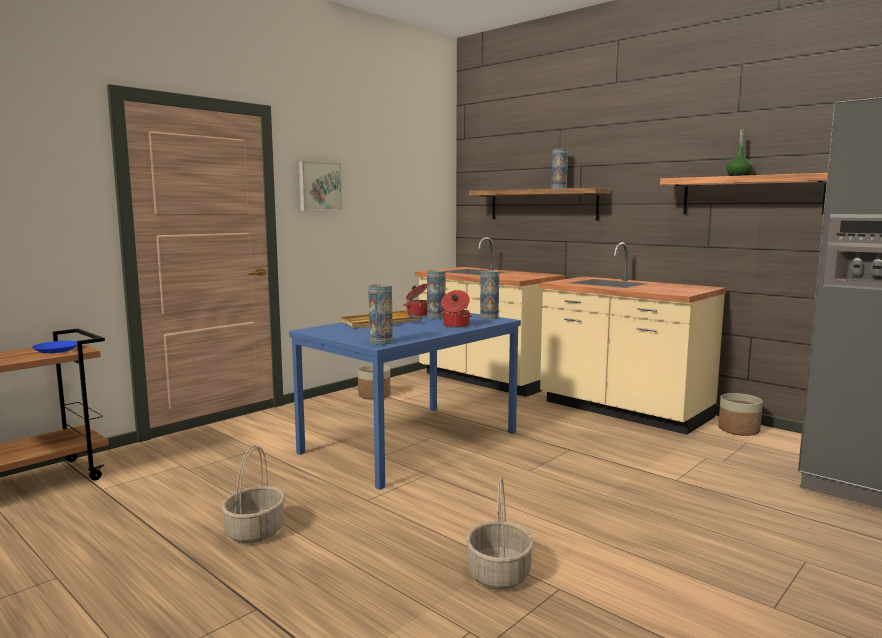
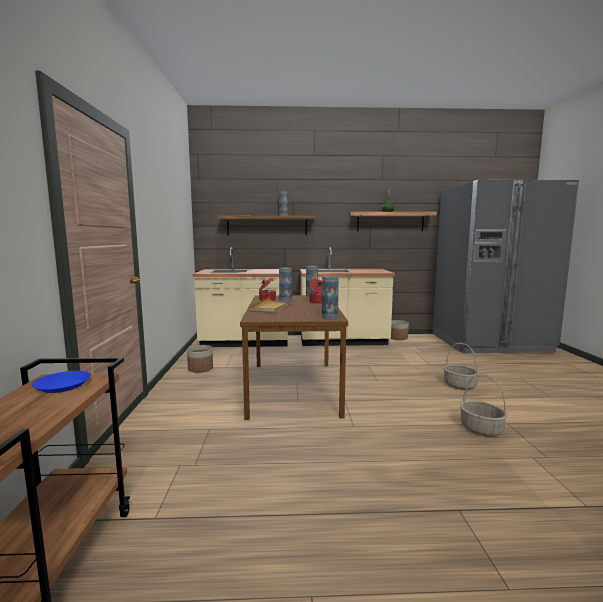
camera: 45 degrees left, 0 degrees up
(255, 531) = (347, 474): basket -> basket (459, 385)
(319, 186) = (151, 206): picture -> none
(411, 443) = (294, 388): blue dining table -> brown dining table

